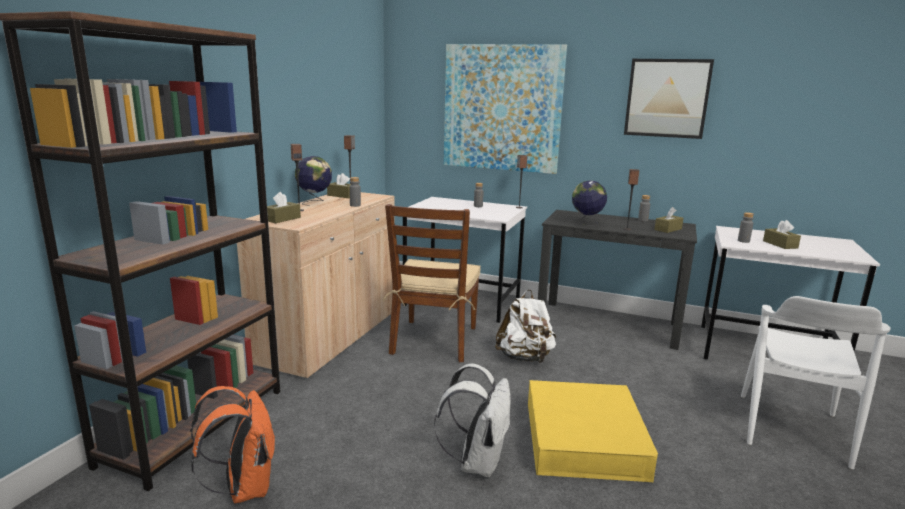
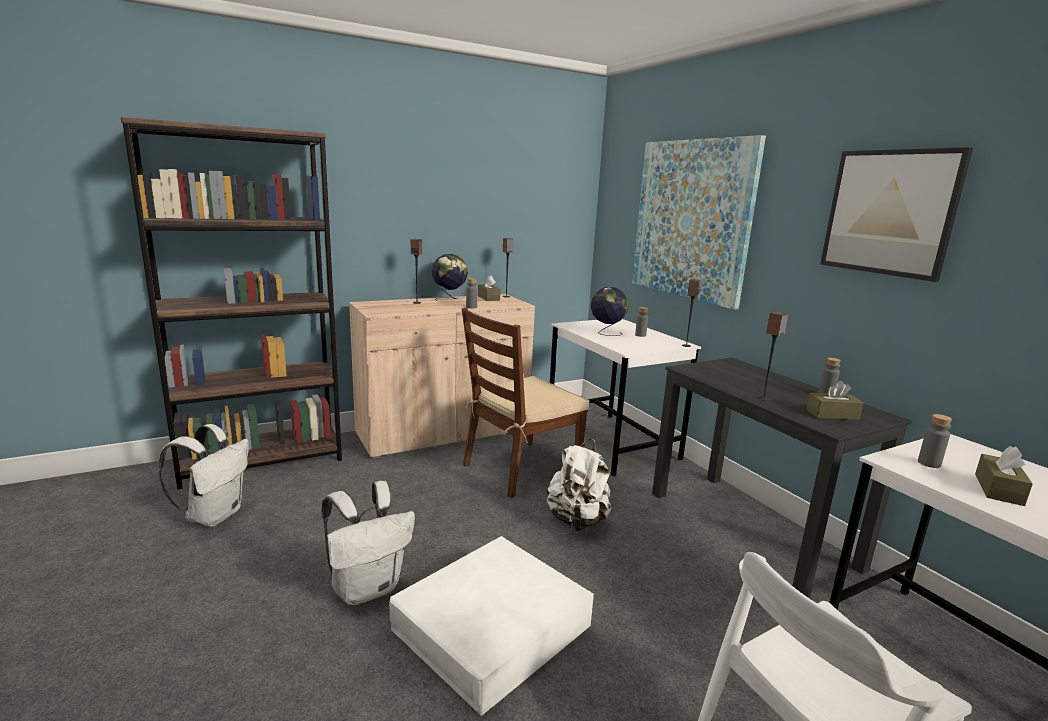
camera: 40 degrees right, 0 degrees up
(244, 488) = (215, 515): orange backpack -> white backpack
(282, 219) = (383, 306): brown tissue box -> none
(584, 439) = (492, 627): yellow storage box -> white storage box
(586, 223) = (723, 379): globe -> globe (606, 333)

